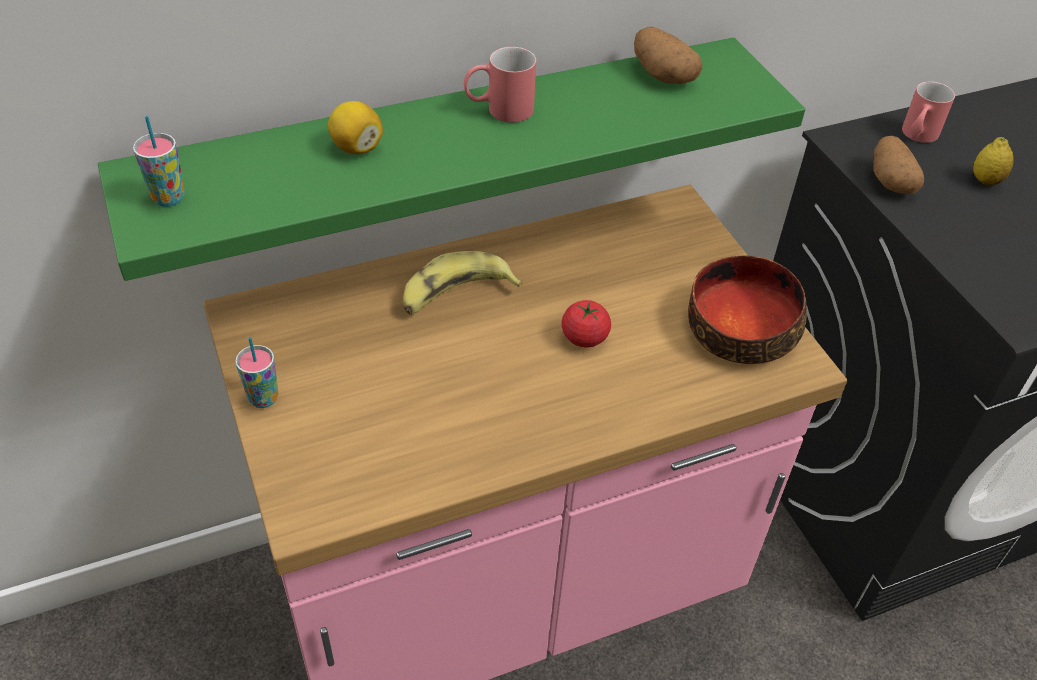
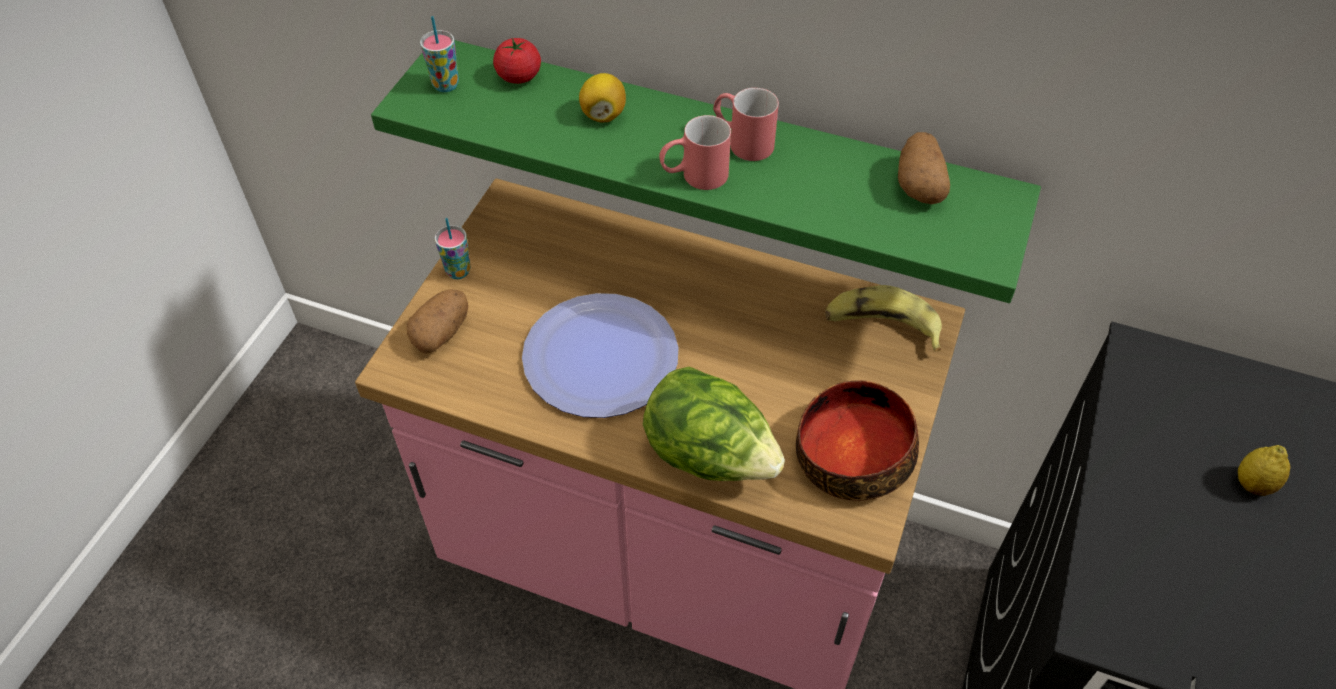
camera: 45 degrees right, 5 degrees up
(455, 295) = (661, 280): banana -> banana (881, 326)
(478, 384) = (601, 357): none -> plate
(584, 337) = (717, 376): tomato -> tomato (519, 77)
(649, 398) = (709, 455): none -> lettuce
(889, 181) = (1140, 419): potato -> potato (442, 333)
(917, 137) = (1233, 397): red mug -> red mug (694, 177)

